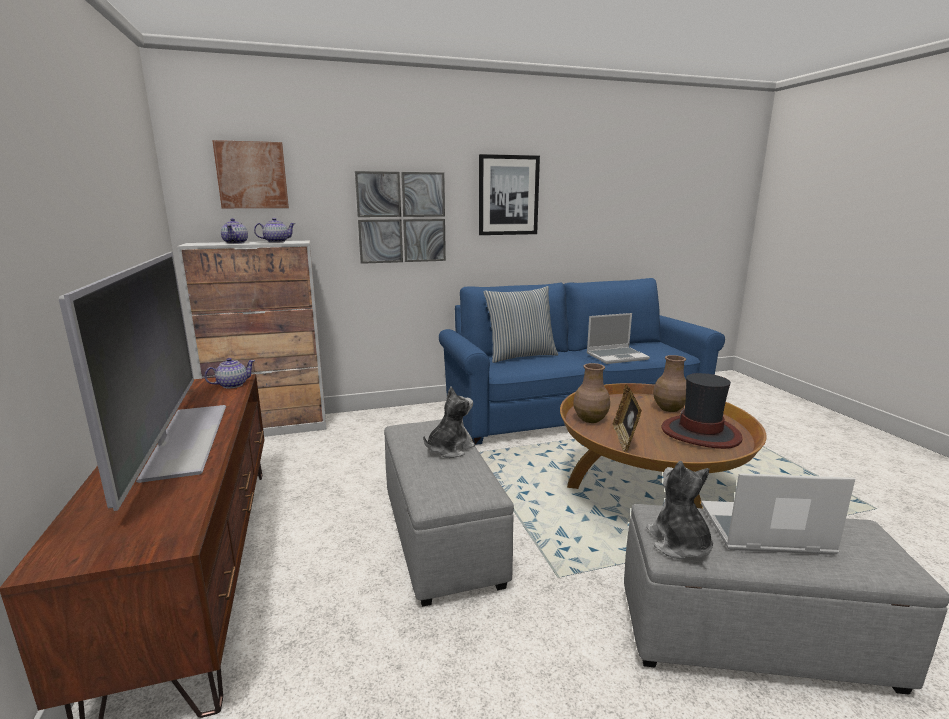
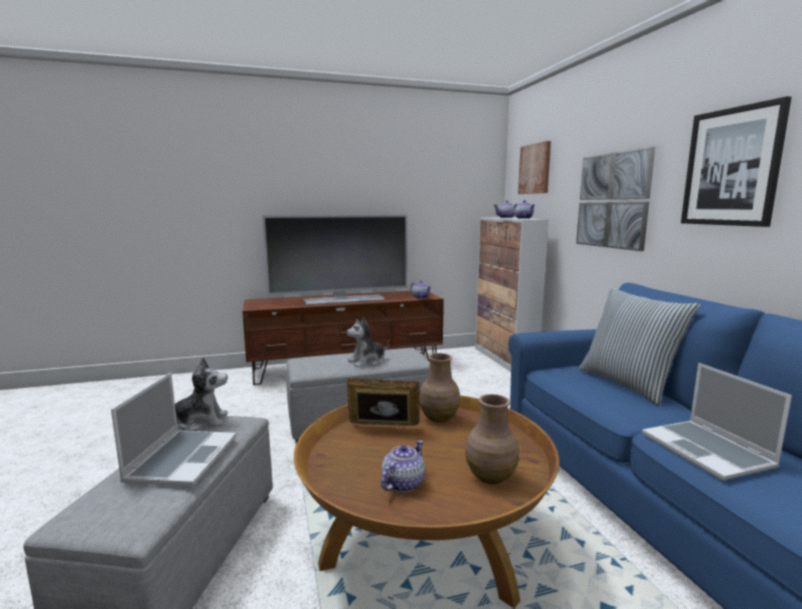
camera: 90 degrees right, 5 degrees down
(449, 449) = (367, 361): plush toy -> plush toy turned 105 degrees clockwise
(701, 433) = (402, 484): hat -> teapot

